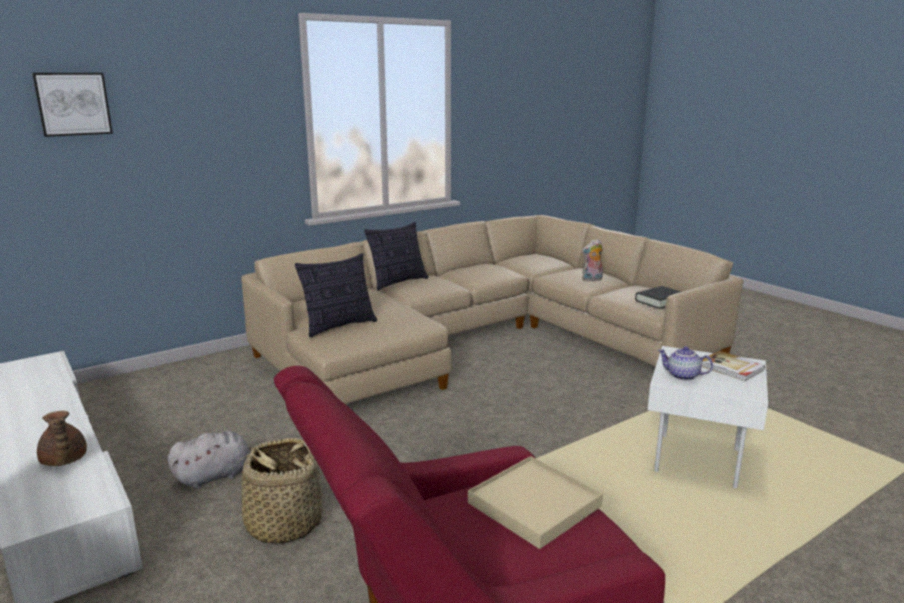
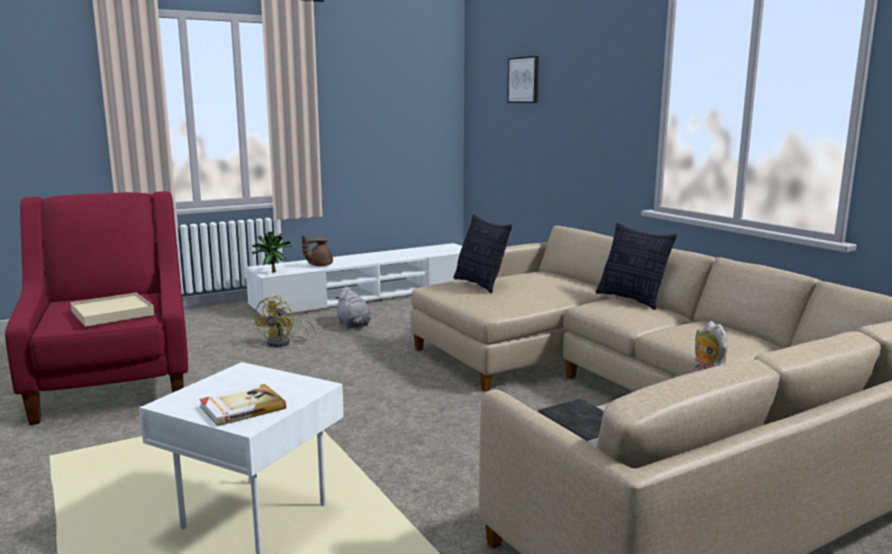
camera: 95 degrees right, 5 degrees down
(85, 502) = (272, 272): none -> potted plant
(284, 524) = (284, 342): basket -> yellow fan
(682, 376) = (244, 377): teapot -> none

